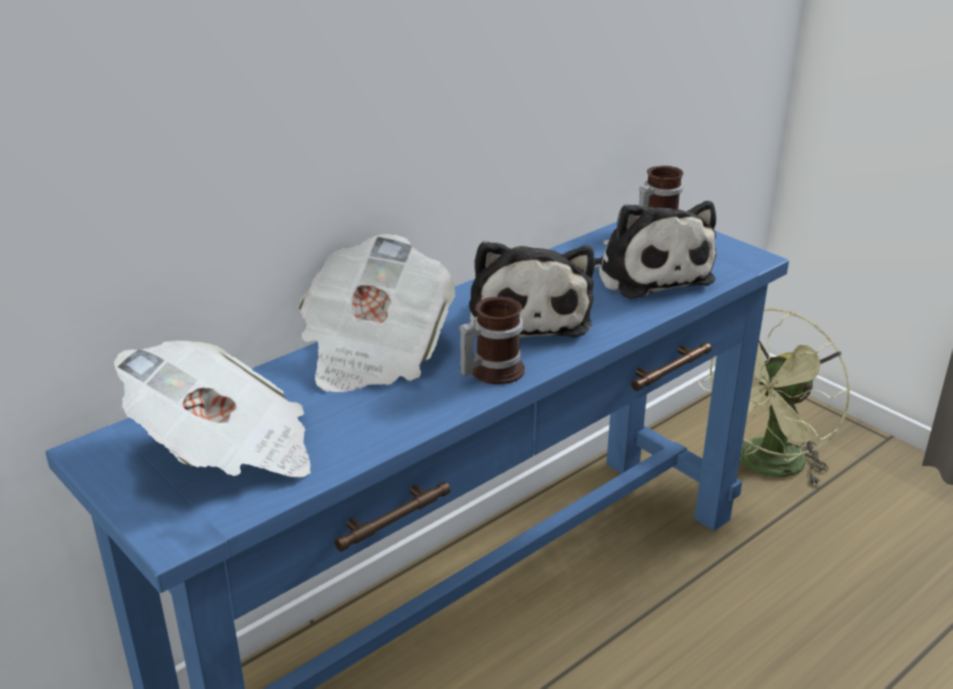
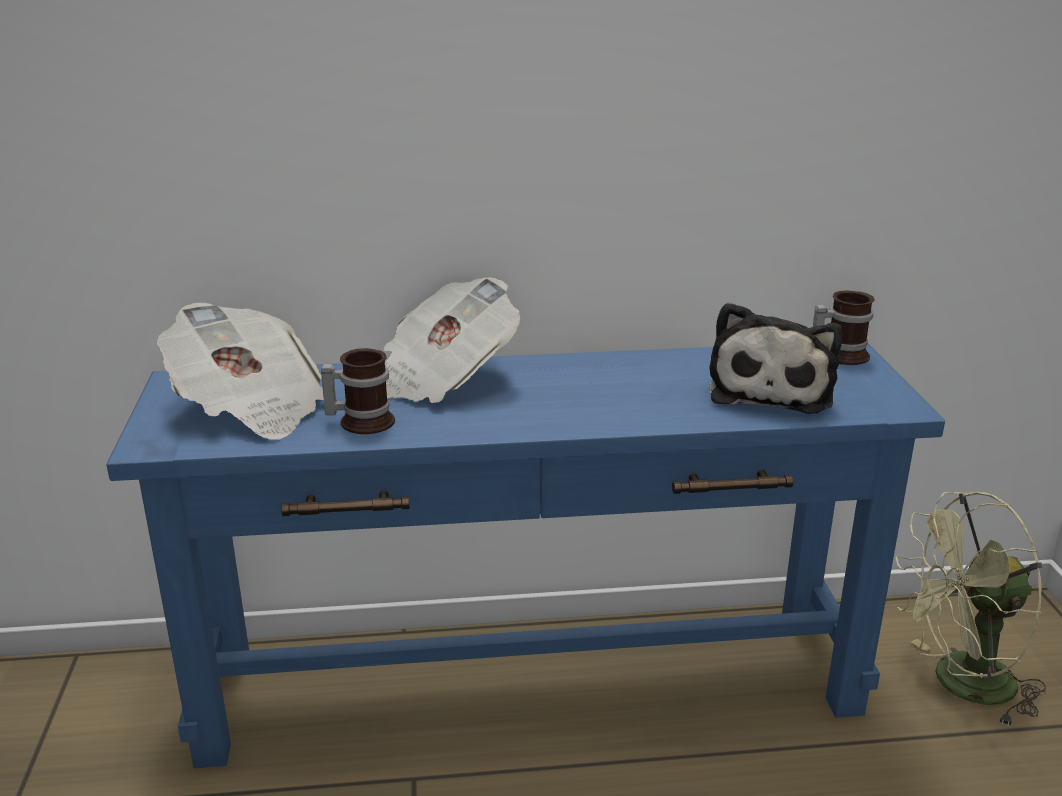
camera: 35 degrees right, 5 degrees down
(491, 370) = (511, 419): mug -> mug (362, 421)
(528, 316) = (604, 390): plush toy -> none

